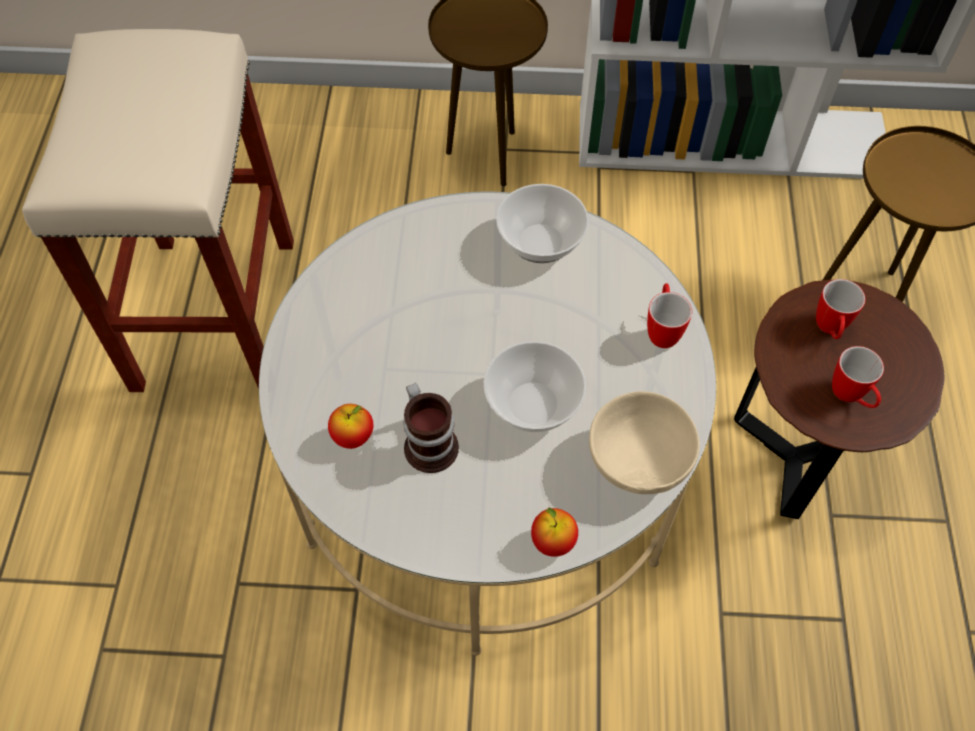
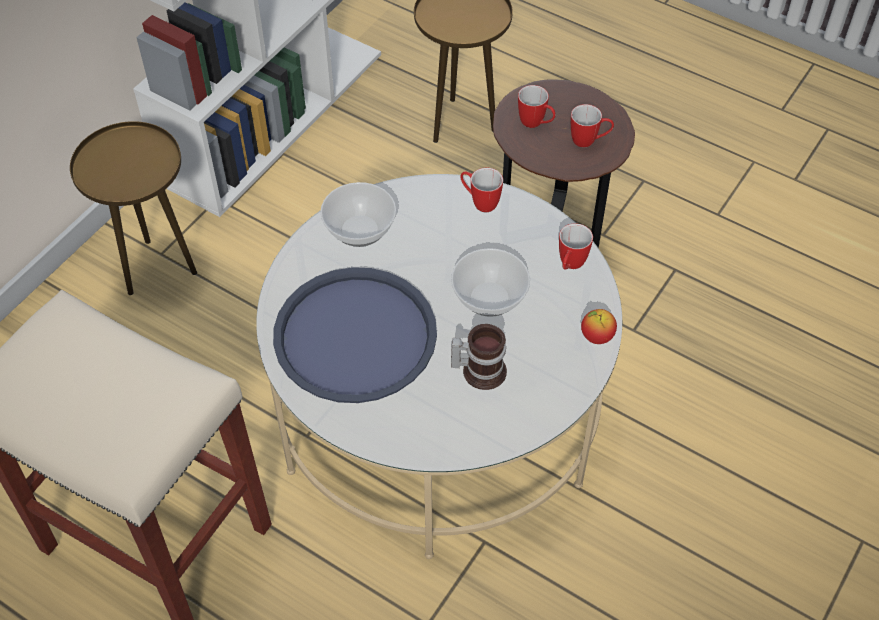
camera: 60 degrees left, 5 degrees down
(353, 436) = (444, 414): apple -> none
(402, 308) = (355, 336): none -> blue tray
(637, 464) = (570, 266): beige bowl -> mug

